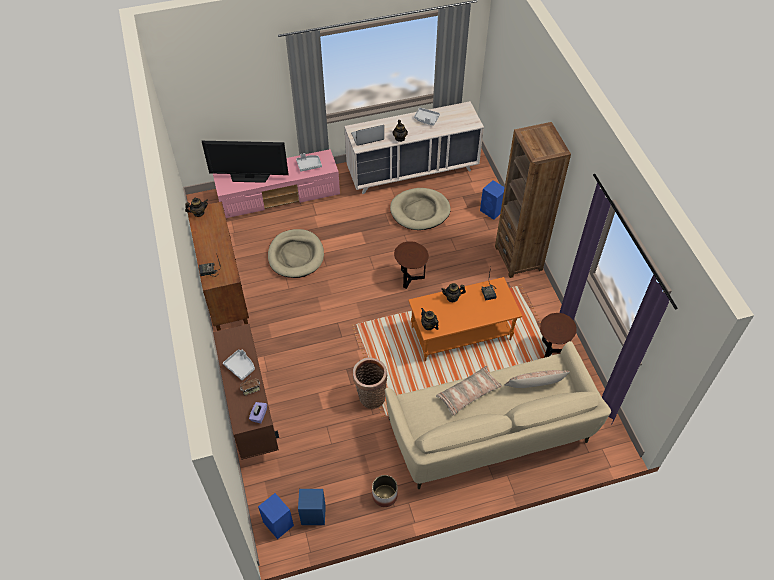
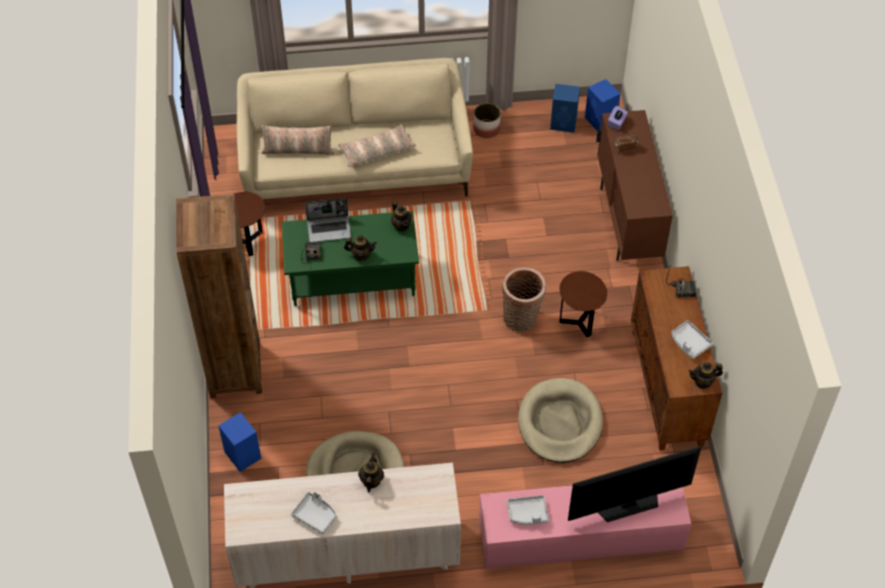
camera: 170 degrees left, 0 degrees up
(240, 367) = (637, 172): grey tray -> grey tray (689, 343)
(249, 177) = (628, 504): television -> television turned 150 degrees clockwise
(367, 137) = (425, 491): laptop -> laptop (329, 229)
(370, 396) = (484, 223): basket -> basket (521, 320)
(410, 278) = (399, 362): brown side table -> brown side table (579, 323)
(461, 334) = (353, 278): orange coffee table -> green coffee table

